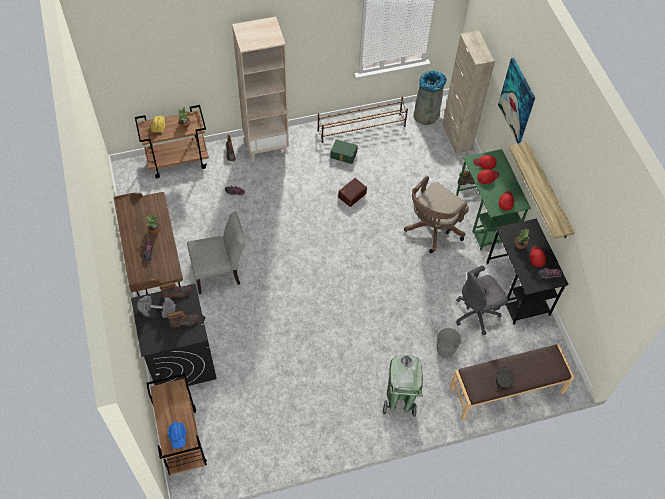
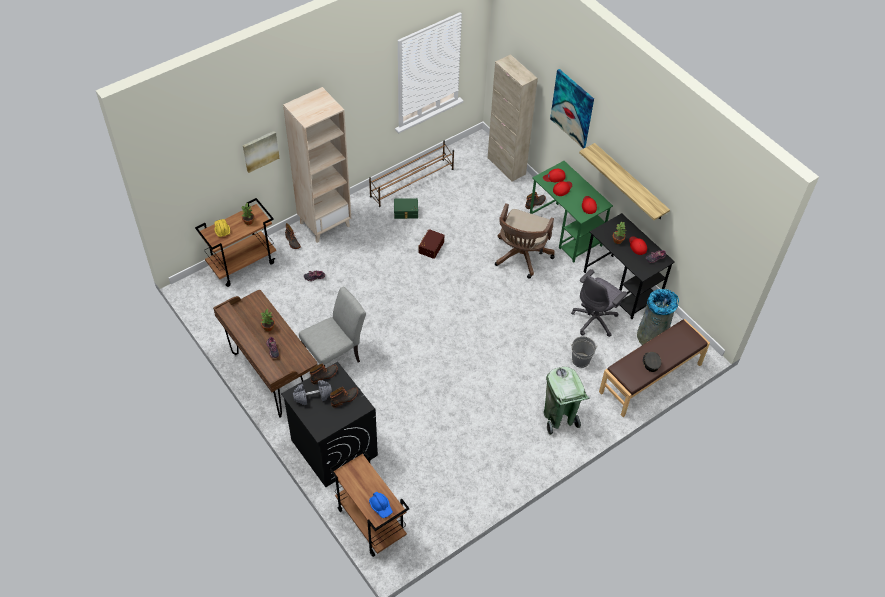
camera: 20 degrees left, 5 degrees down
(206, 62) = (260, 151): none -> picture
(426, 114) = (468, 153): grey trash can -> grey trash can (652, 335)

